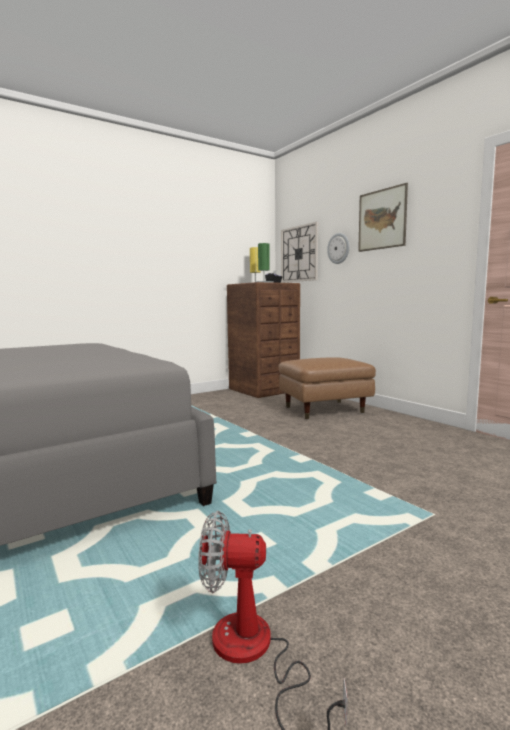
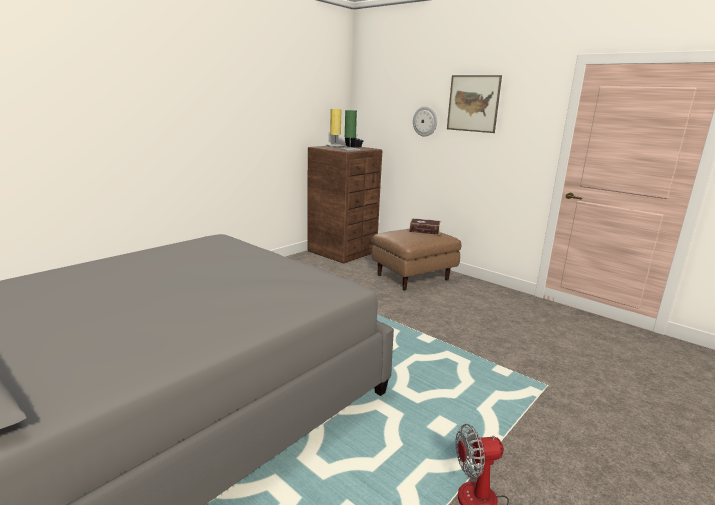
camera: 15 degrees left, 10 degrees up
(299, 254) = (380, 117): wall clock -> none
(335, 358) = (424, 231): none -> book

